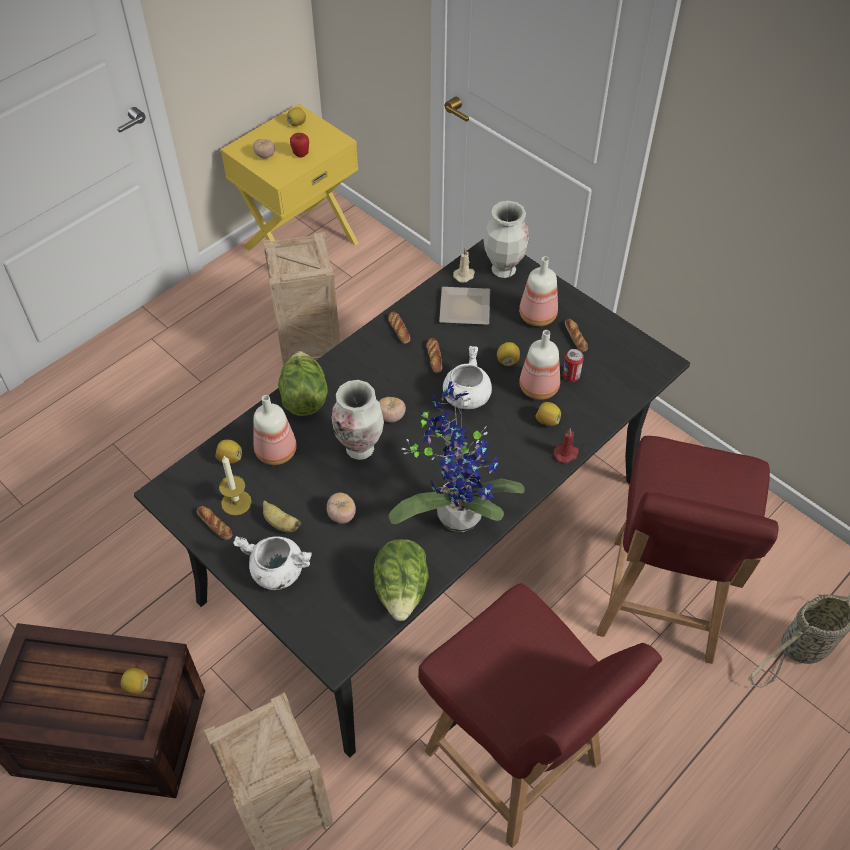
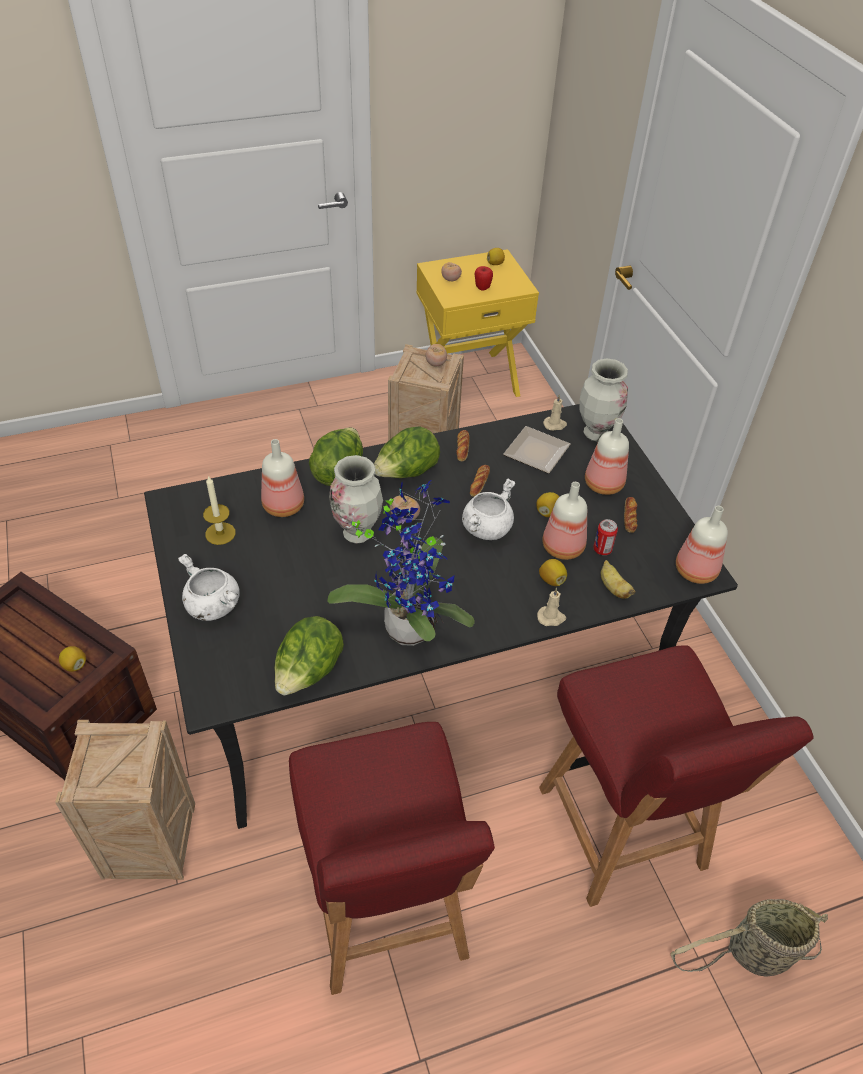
camera: 25 degrees right, 5 degrees down
(215, 524) = (189, 544): bread -> none
(230, 458) = (241, 495): lemon -> none
(280, 523) = (244, 566): banana -> banana (613, 588)
(342, 515) = (302, 582): tomato -> tomato (436, 363)
(365, 374) = (406, 473): none -> lettuce
(566, 453) = (551, 617): red candle -> beige candle
(652, 363) = (695, 569): none -> bottle
(660, 602) = (622, 831): red chair -> red chair turned 60 degrees counterclockwise

